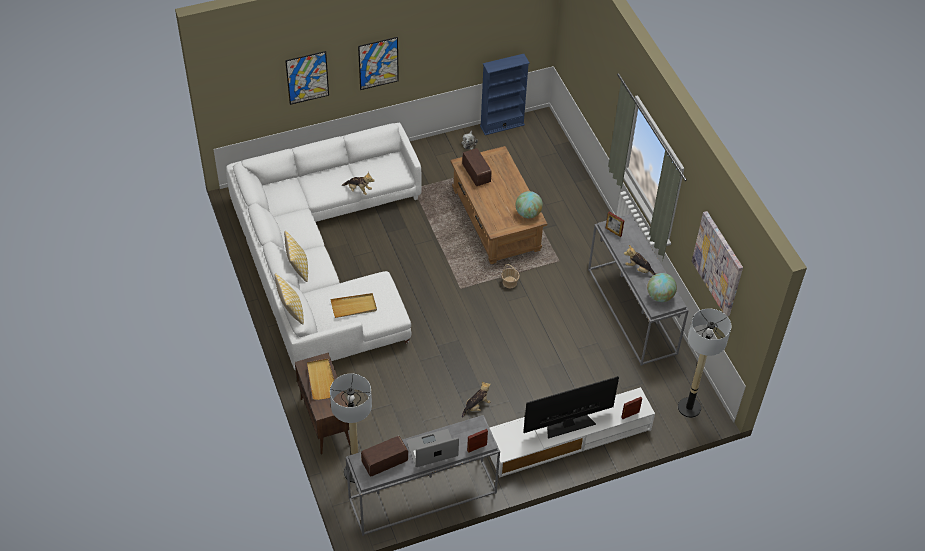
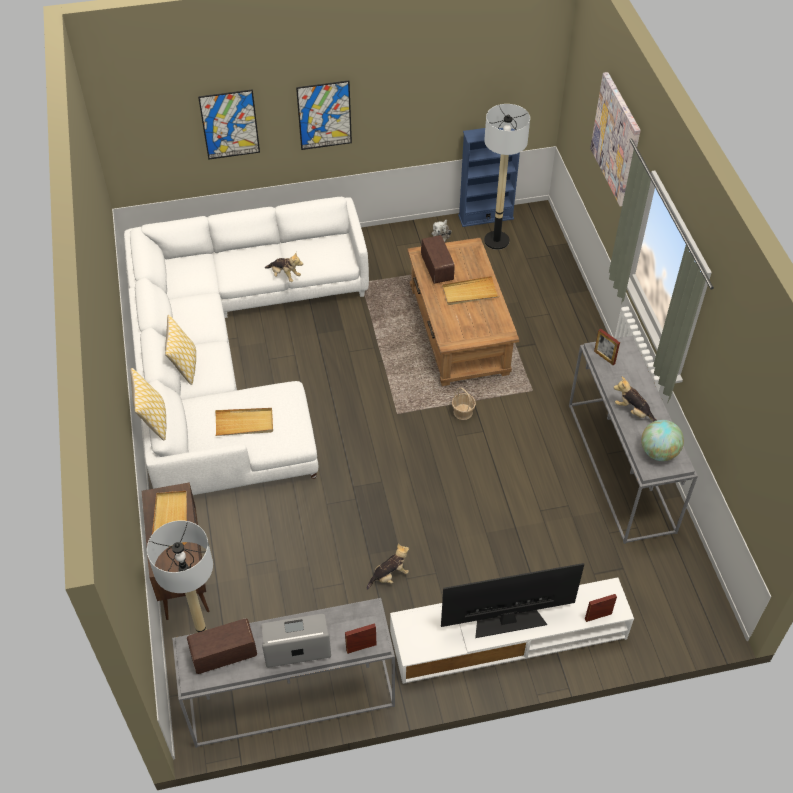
camera: 10 degrees right, 0 degrees up
(504, 191) = (470, 293): none -> beige tray
(528, 213) = (496, 324): globe -> none
(689, 408) = (685, 612): floor lamp -> floor lamp (496, 241)
(718, 263) = (748, 414): picture -> picture (616, 139)

